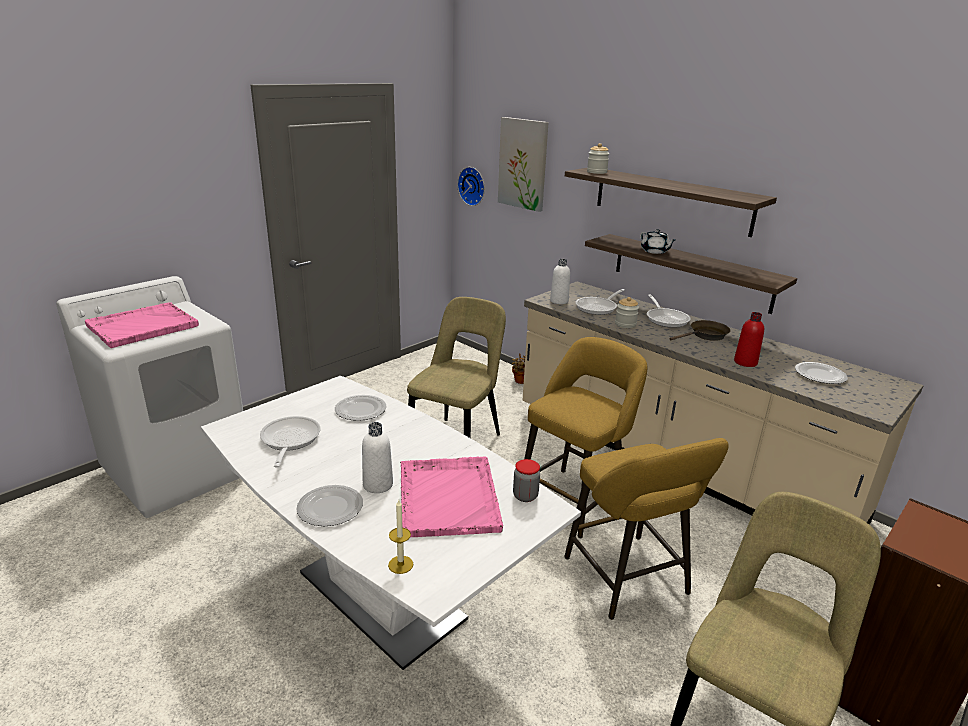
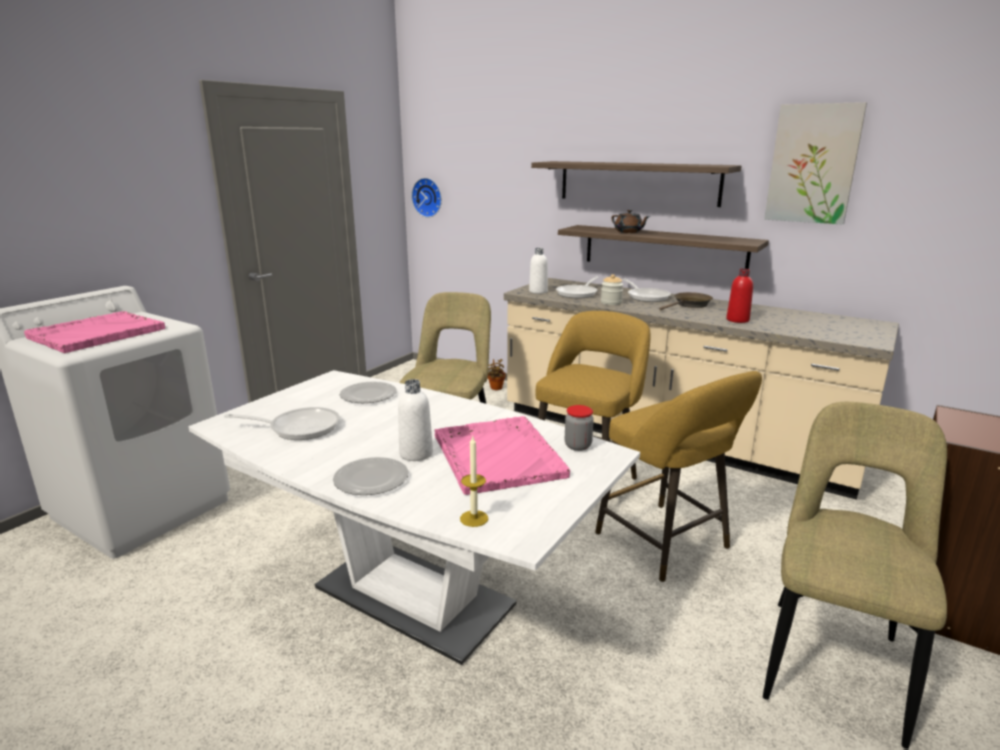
camera: 10 degrees left, 5 degrees down
(289, 441) = (299, 428): frying pan -> frying pan turned 105 degrees clockwise
(523, 164) = (481, 167): picture -> picture (813, 164)
(597, 172) = (562, 162): jar -> none
(655, 251) = (628, 232): white teapot -> brown teapot
(820, 375) = (808, 323): plate -> none

